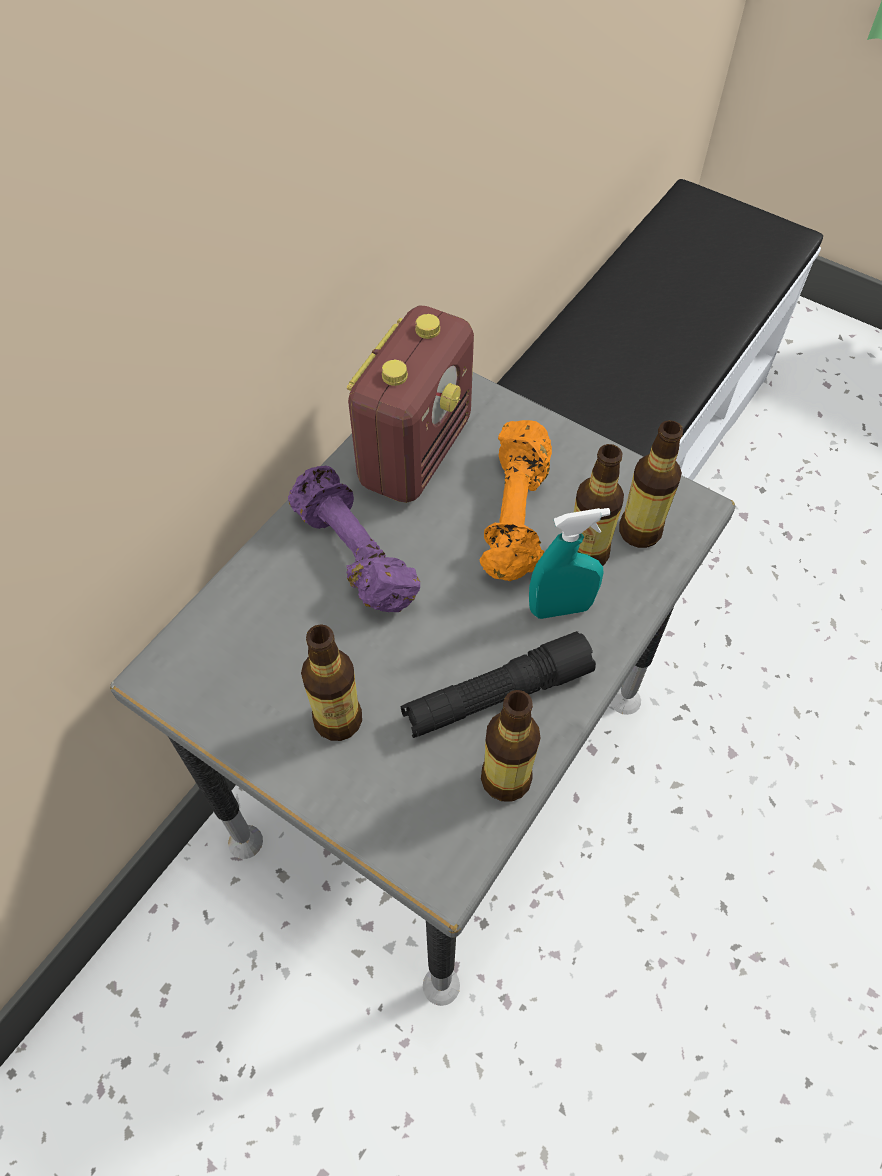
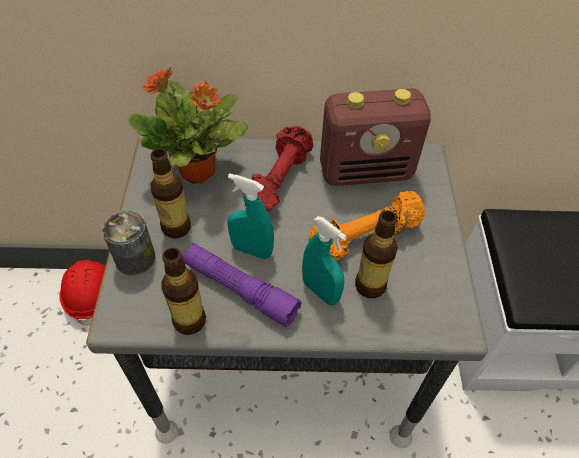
camera: 55 degrees right, 5 degrees down
(136, 988) = (93, 295): none -> red hard hat
(256, 640) = (199, 172): none -> potted plant
(352, 554) = (278, 180): purple dumbbell -> red dumbbell
(354, 799) = (135, 258): none -> can
(445, 648) = (251, 250): none -> turquoise spray bottle
(497, 695) = (239, 289): black flashlight -> purple flashlight
(639, 531) = (411, 306): bottle -> none

